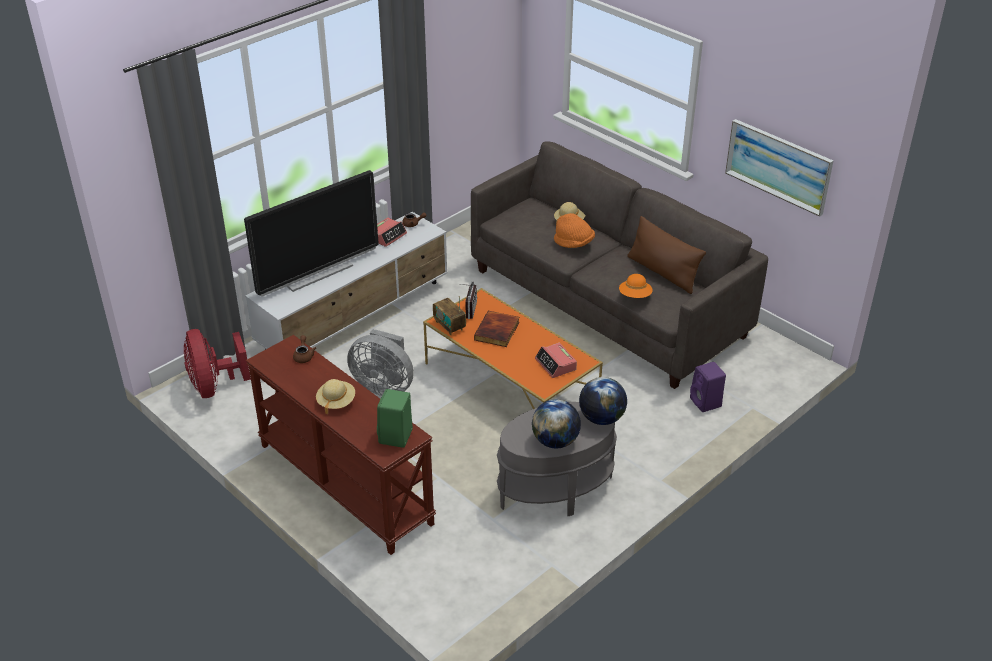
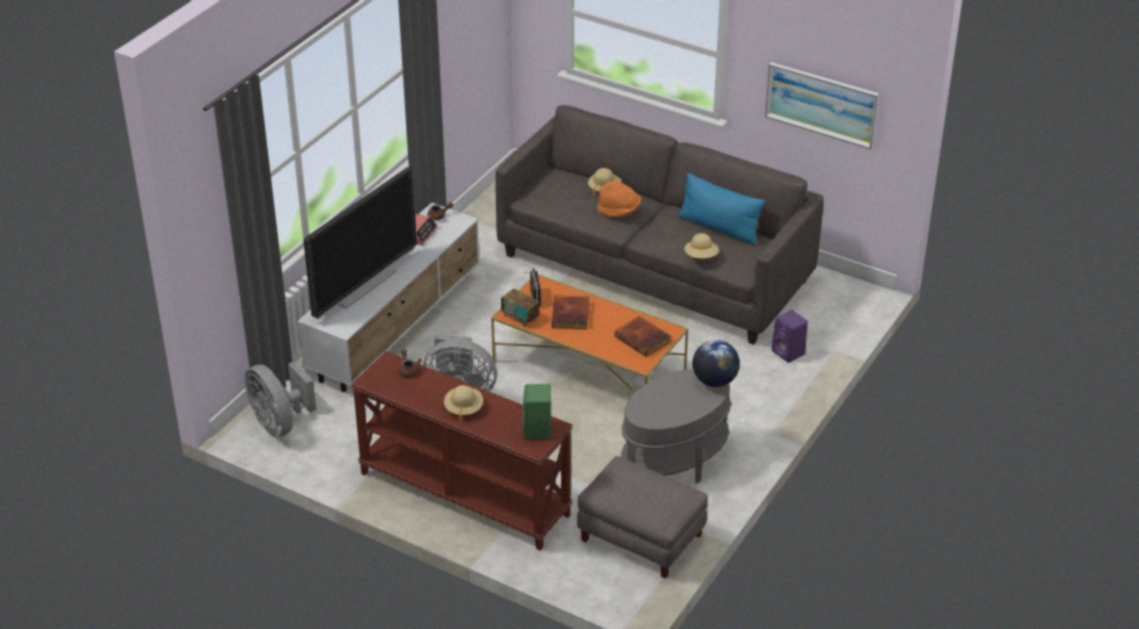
camera: 15 degrees left, 0 degrees up
(214, 386) = (279, 423): red fan -> grey fan
(494, 561) = (642, 537): none -> grey ottoman
(555, 441) = (680, 410): globe -> none
(556, 364) = (643, 338): alarm clock -> book
(635, 296) = (701, 256): orange hat -> beige hat
(662, 272) = (719, 228): brown pillow -> blue pillow

